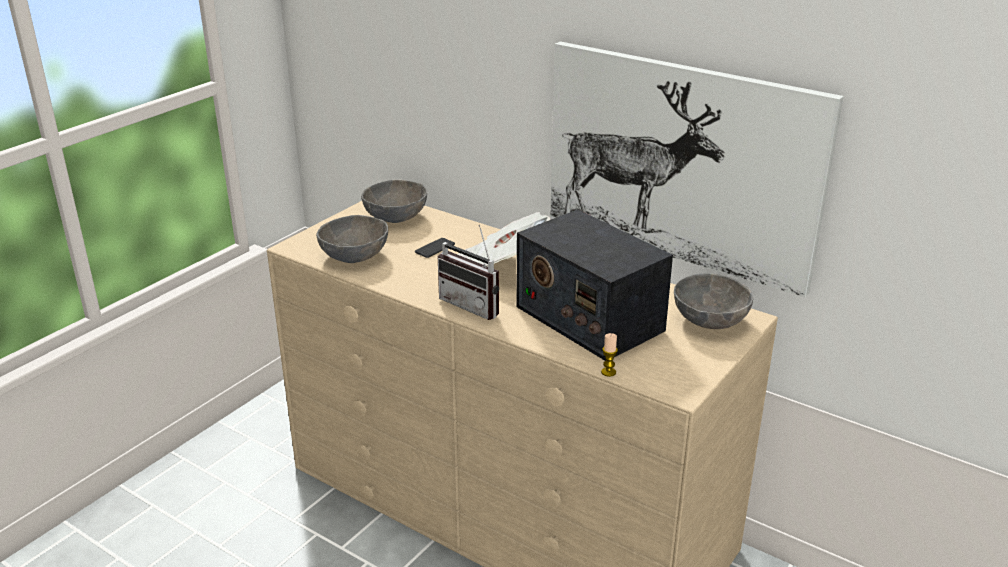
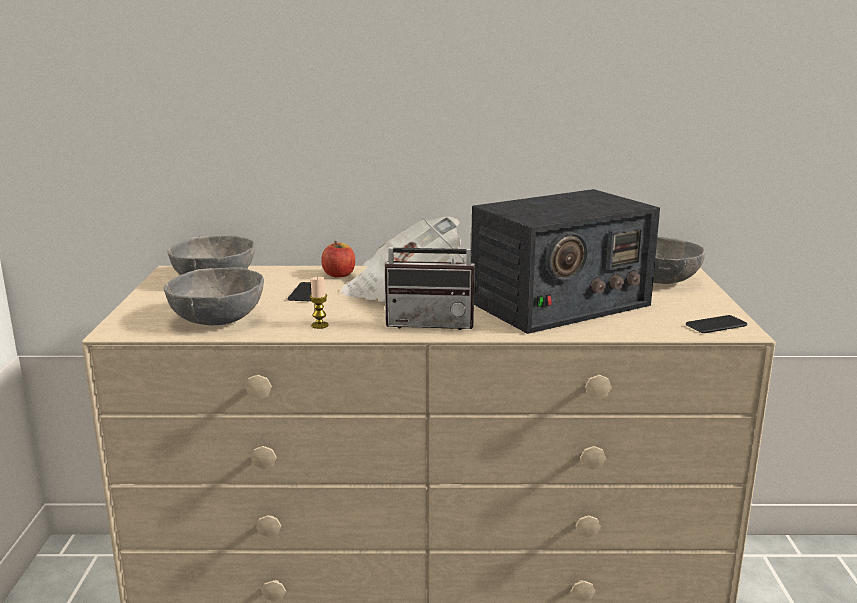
camera: 35 degrees left, 10 degrees down
(479, 237) = (339, 275): none -> apple
(588, 318) = (559, 304): radio -> radio turned 45 degrees counterclockwise
(608, 372) = (654, 335): candle -> candle (319, 325)
(672, 381) = (716, 325): none -> phone
(681, 164) = (577, 128): picture -> none

